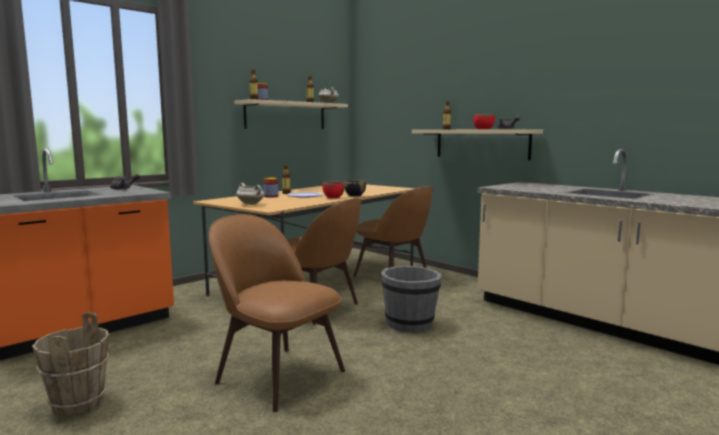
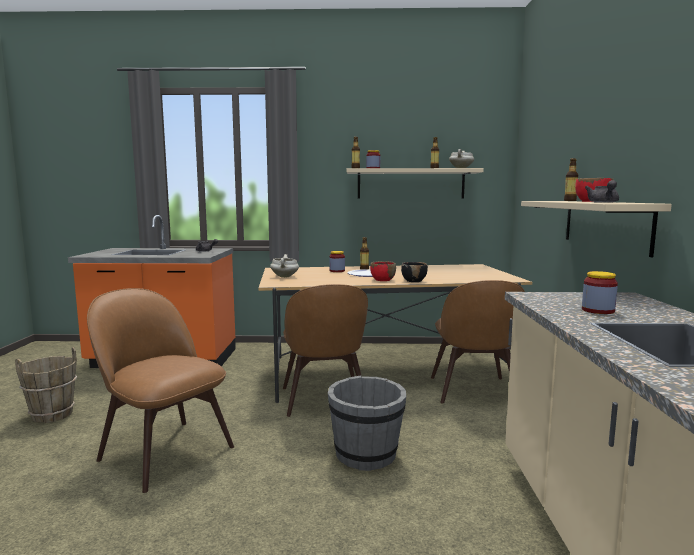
camera: 45 degrees right, 0 degrees up
(277, 375) = (163, 451): brown chair -> brown chair turned 45 degrees counterclockwise
(544, 188) = (598, 310): none -> jar

